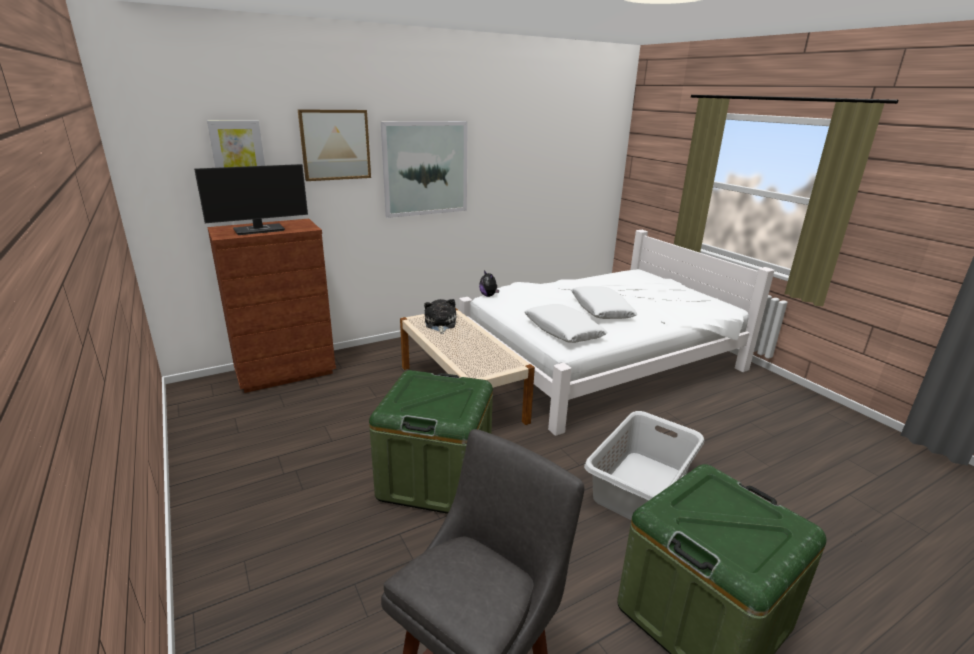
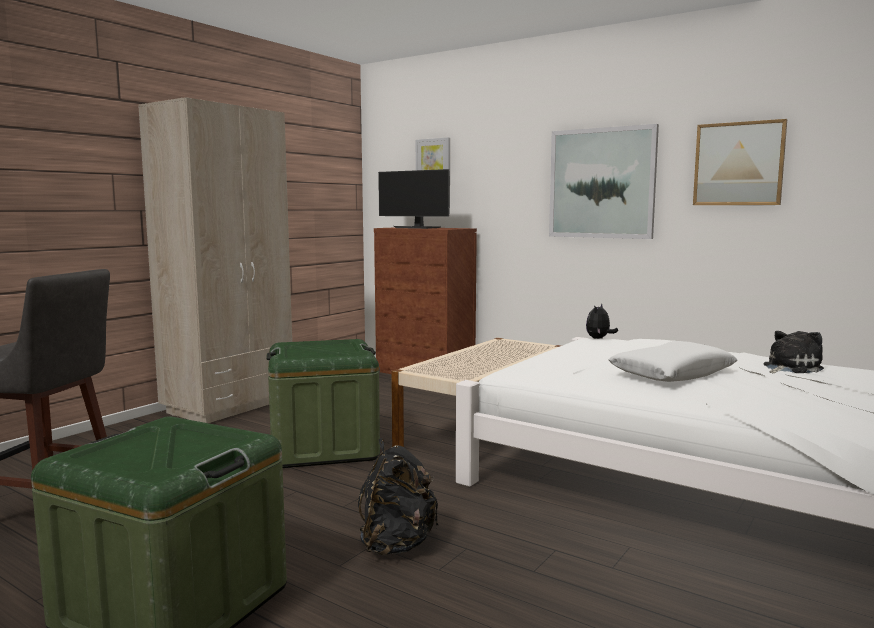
camera: 65 degrees right, 15 degrees down
(230, 516) = (230, 405): none -> beige wardrobe
(335, 145) = (508, 157): picture -> picture (738, 164)
(440, 324) = (507, 347): plush toy -> plush toy (789, 368)
(563, 331) = (555, 367): white pillow -> none
(639, 487) = (396, 545): grey laundry basket -> black backpack

